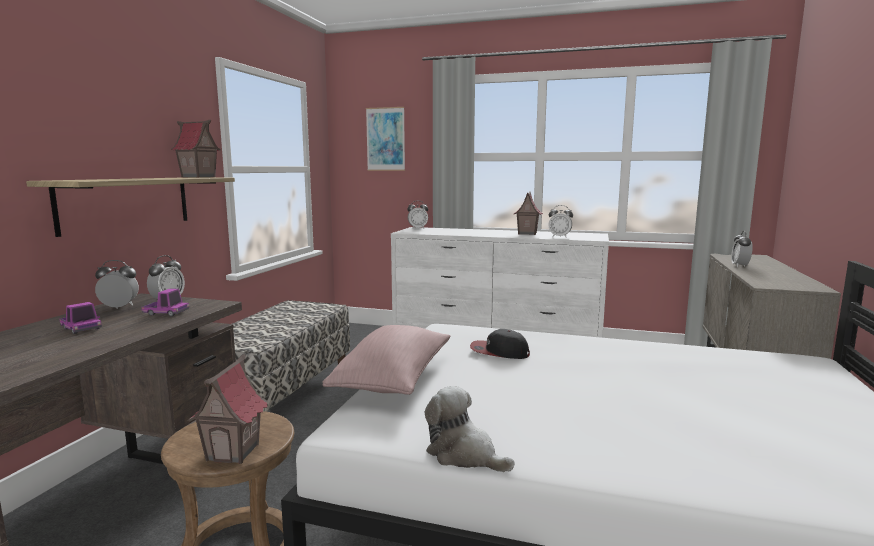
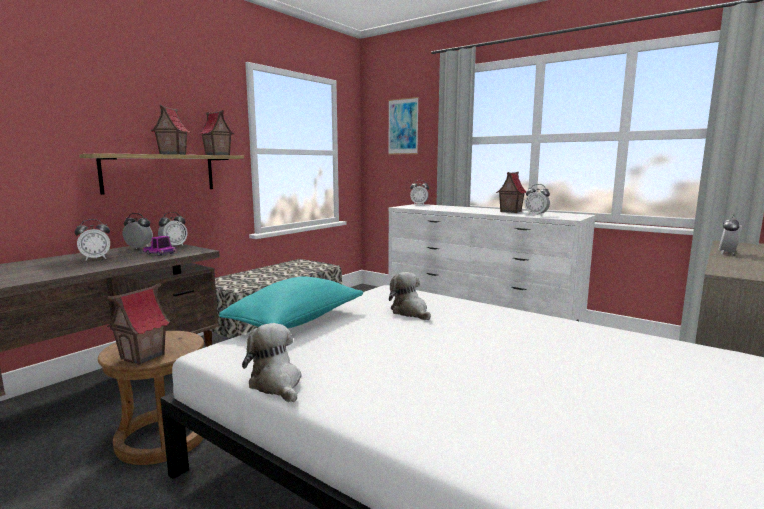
camera: 20 degrees right, 0 degrees up
(81, 329) = (95, 259): toy truck -> alarm clock
(148, 178) = (172, 154): none -> toy house
(394, 379) = (297, 322): pink pillow -> turquoise pillow
(499, 352) = (410, 312): cap -> plush toy

